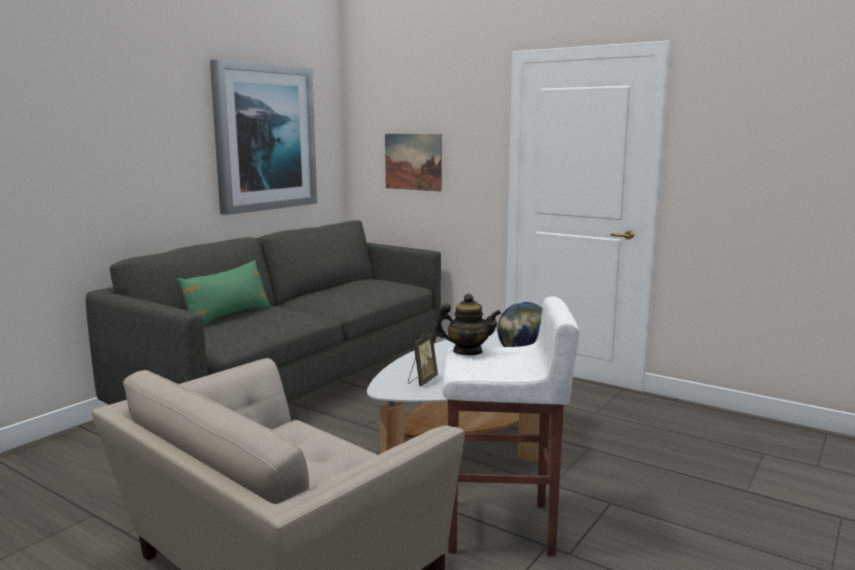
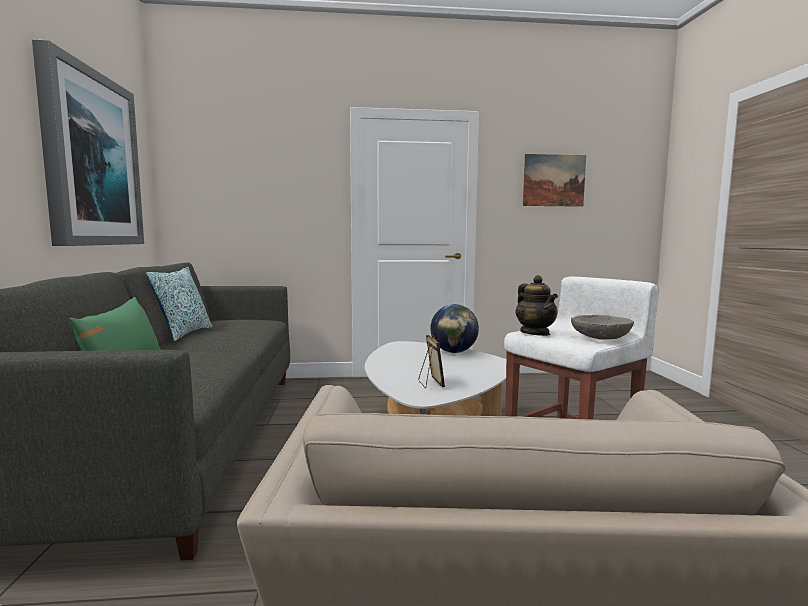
camera: 40 degrees left, 5 degrees down
(318, 291) = (184, 333): none -> pillow
(413, 162) = (246, 203): picture -> picture (554, 180)
(467, 352) = (535, 333): teapot -> teapot turned 105 degrees clockwise
(500, 370) = (600, 338): none -> grey bowl

